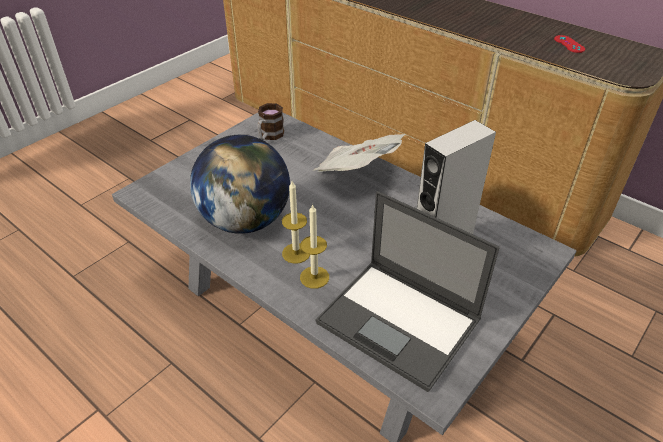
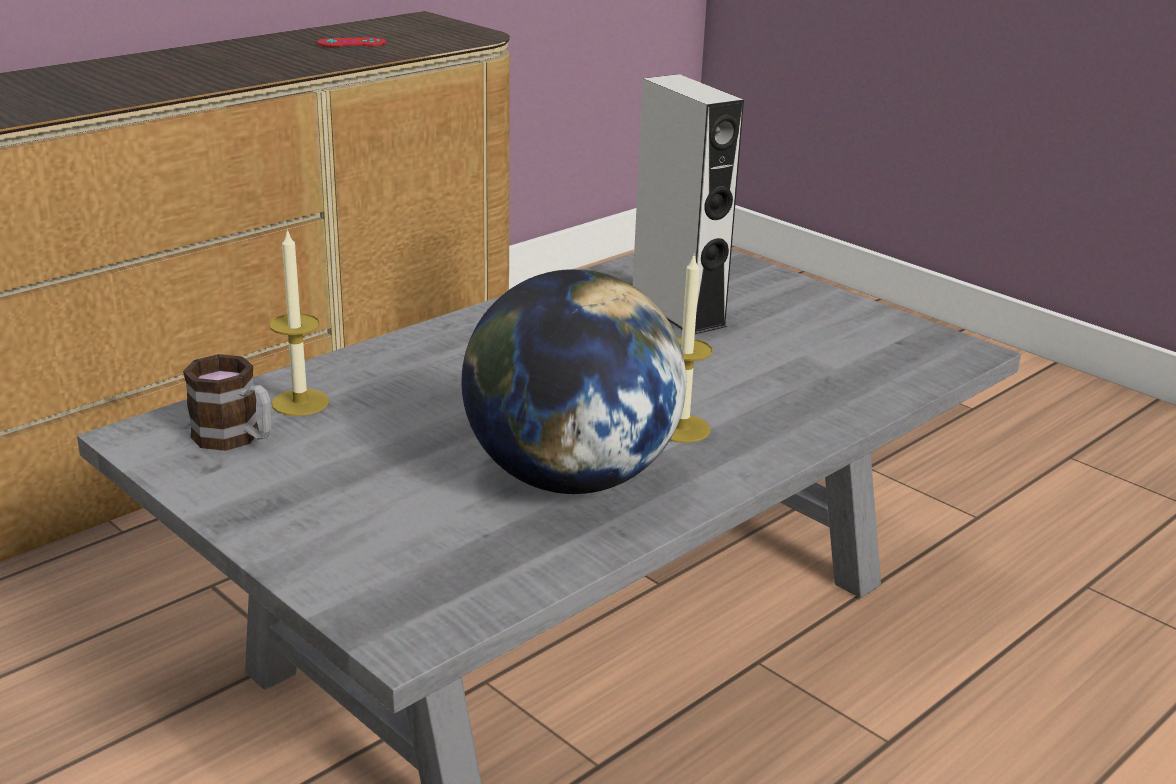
camera: 85 degrees left, 15 degrees down
(314, 277) = (747, 415): candle -> candle (300, 402)
(357, 172) = (439, 353): newspaper -> none
(400, 322) = (845, 358): laptop -> none

